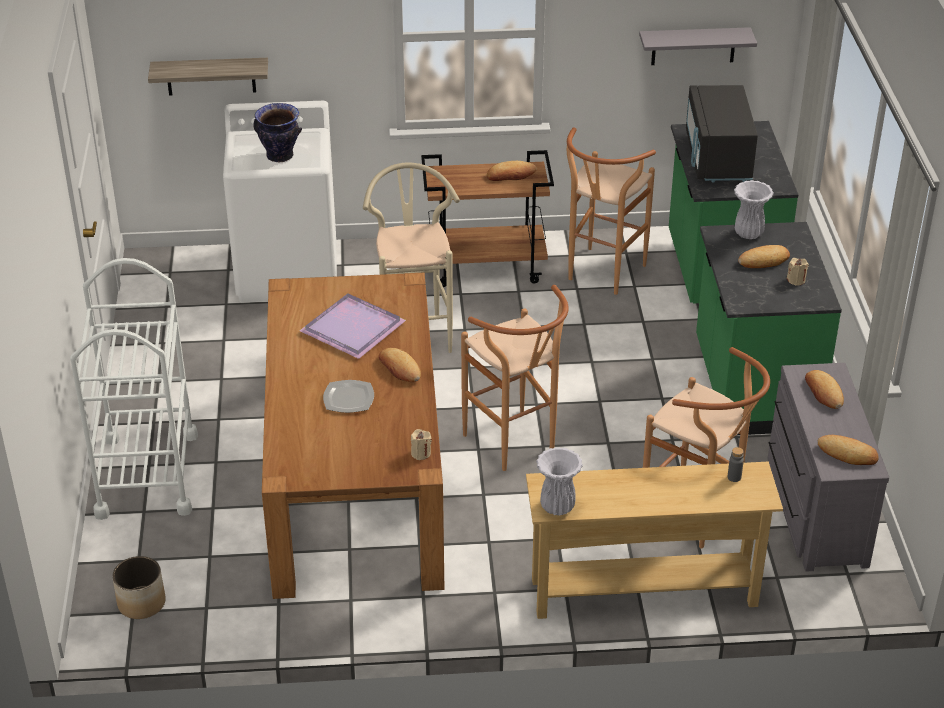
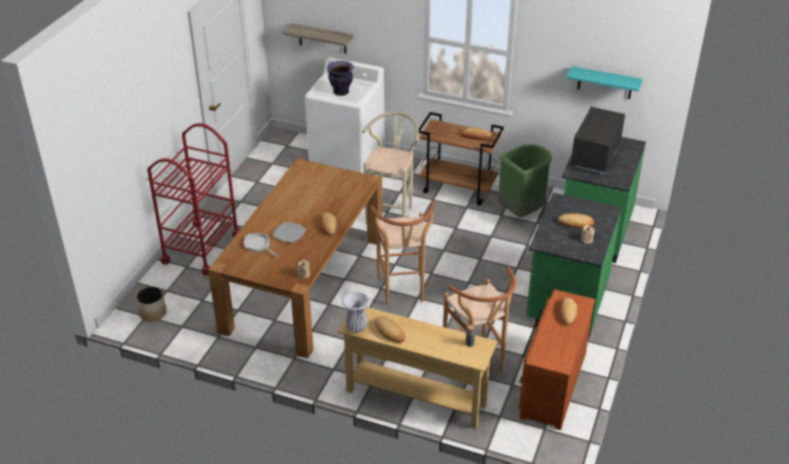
camera: 25 degrees right, 0 degrees up
(147, 475) = (201, 248): white cart -> red cart
(313, 430) = (258, 245): none -> frying pan
(355, 328) = (321, 197): purple tray -> none
(601, 275) = (521, 211): brown stool -> green trash can
(693, 46) = (605, 83): grey shelf -> turquoise shelf
(749, 233) = (579, 204): white vase -> none
(813, 509) = (550, 384): grey dresser -> brown dresser
(847, 454) = (553, 352): bread -> bread (389, 331)

